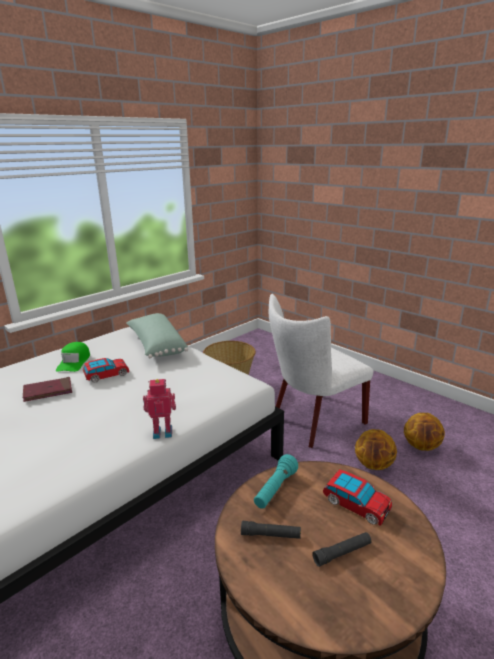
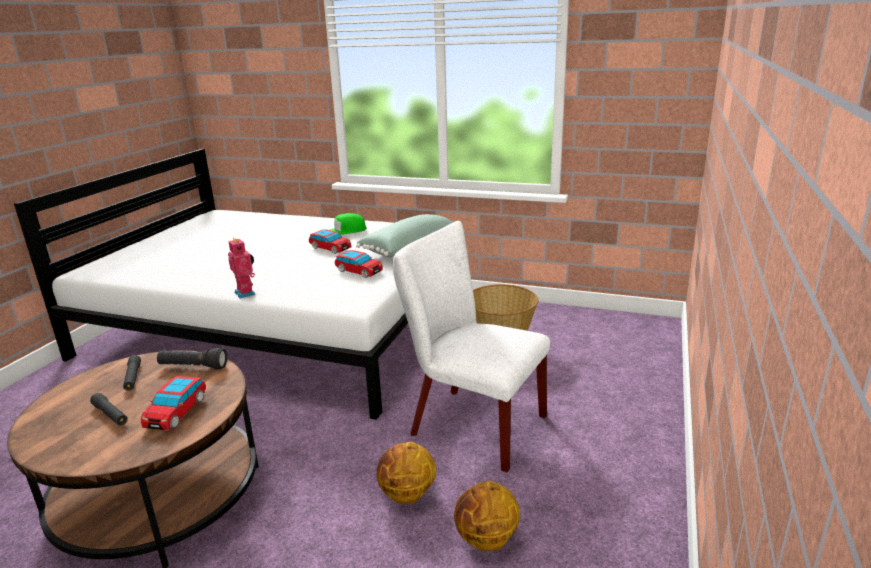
camera: 65 degrees right, 0 degrees up
(48, 391) = (288, 239): red book -> none
(180, 372) = (359, 271): none -> toy car
(275, 489) = (193, 367): turquoise flashlight -> black flashlight

